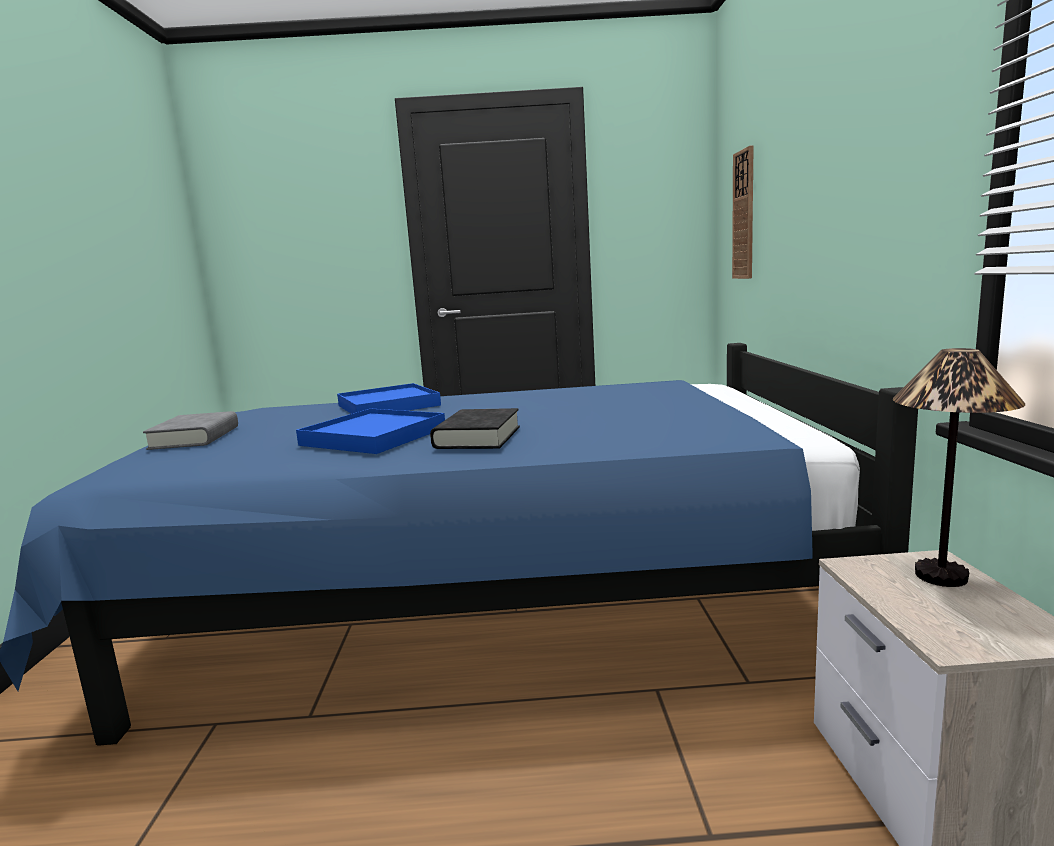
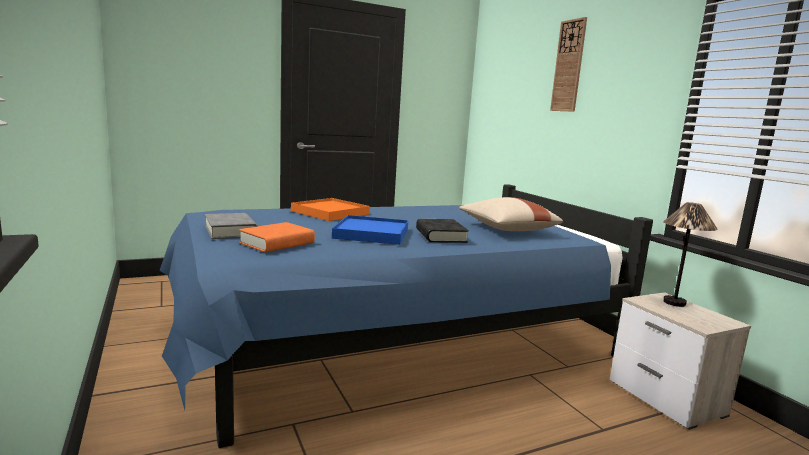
camera: 25 degrees left, 0 degrees up
(210, 454) = (277, 243): none -> orange book
(388, 405) = (330, 212): blue tray -> orange tray
(626, 422) = (506, 229): none -> beige pillow
(744, 215) = (500, 108): wall clock -> wall clock (568, 66)

